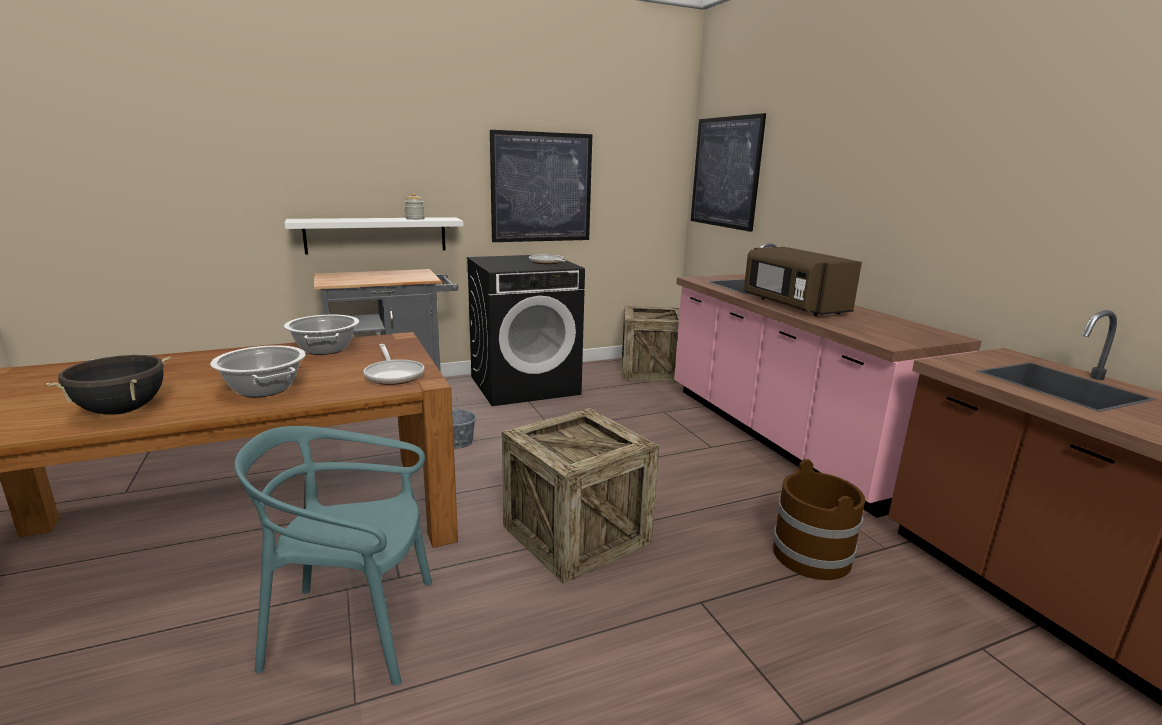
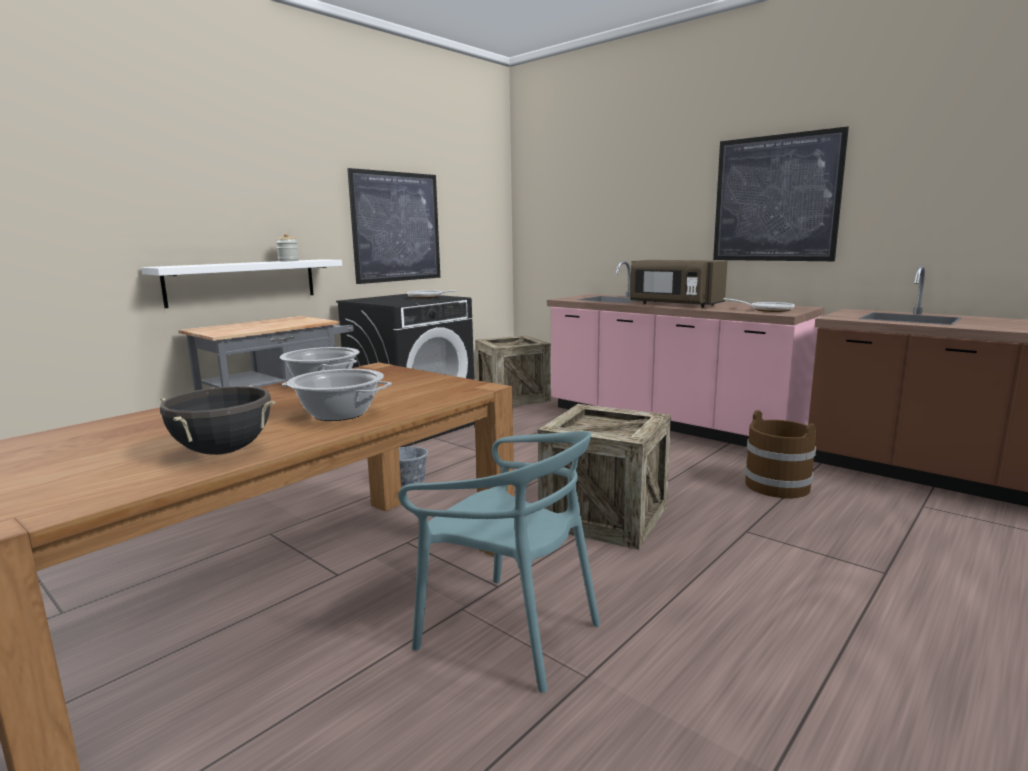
camera: 25 degrees left, 5 degrees down
(353, 628) = (509, 632): turquoise chair -> turquoise chair turned 120 degrees counterclockwise
(394, 375) = (442, 387): frying pan -> frying pan (767, 310)
(725, 172) = (555, 208): picture -> picture (775, 199)

